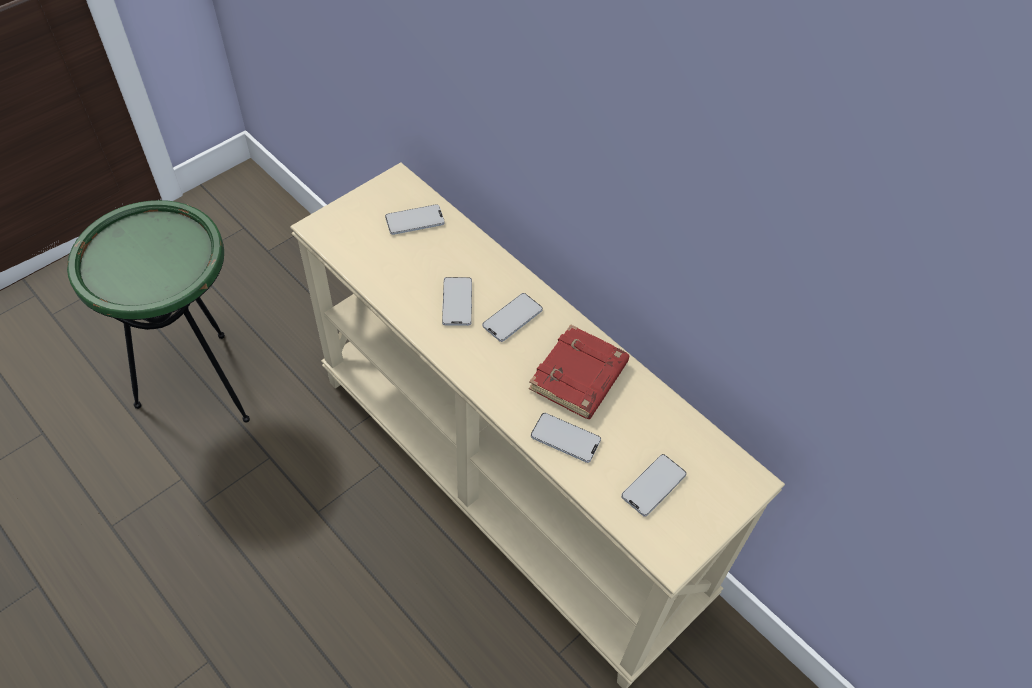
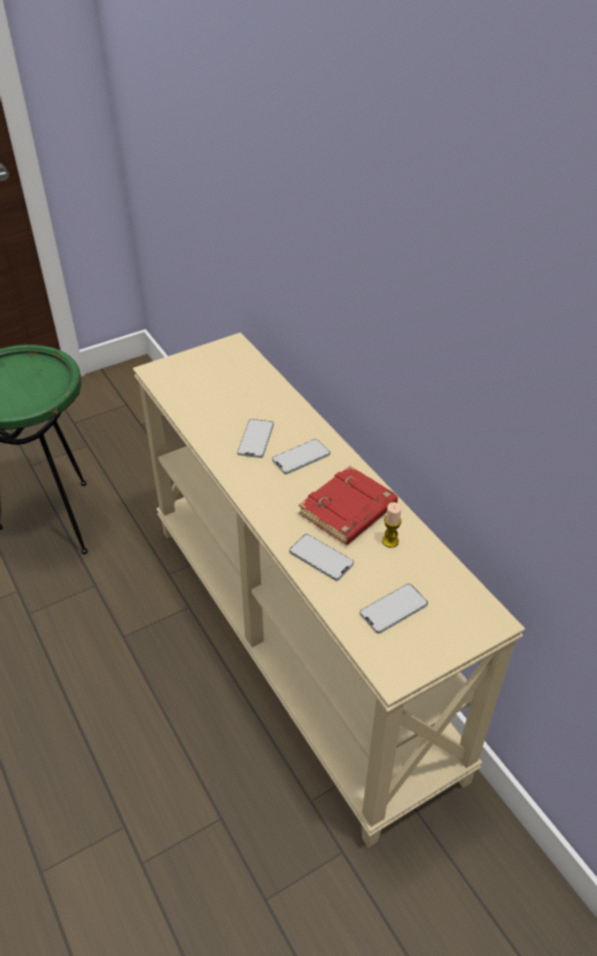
camera: 15 degrees right, 10 degrees down
(415, 220) = (238, 375): phone -> none
(631, 406) = (390, 541): none -> candle

